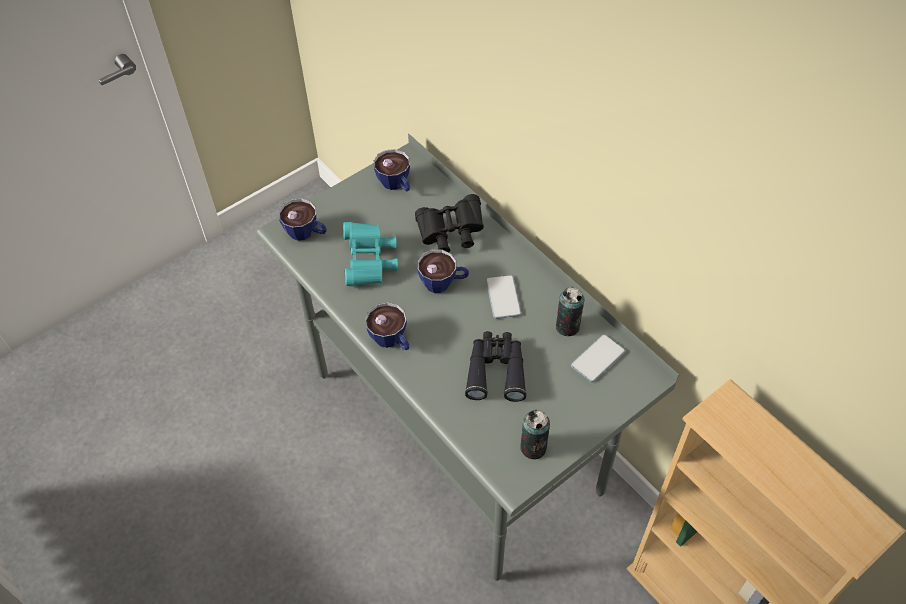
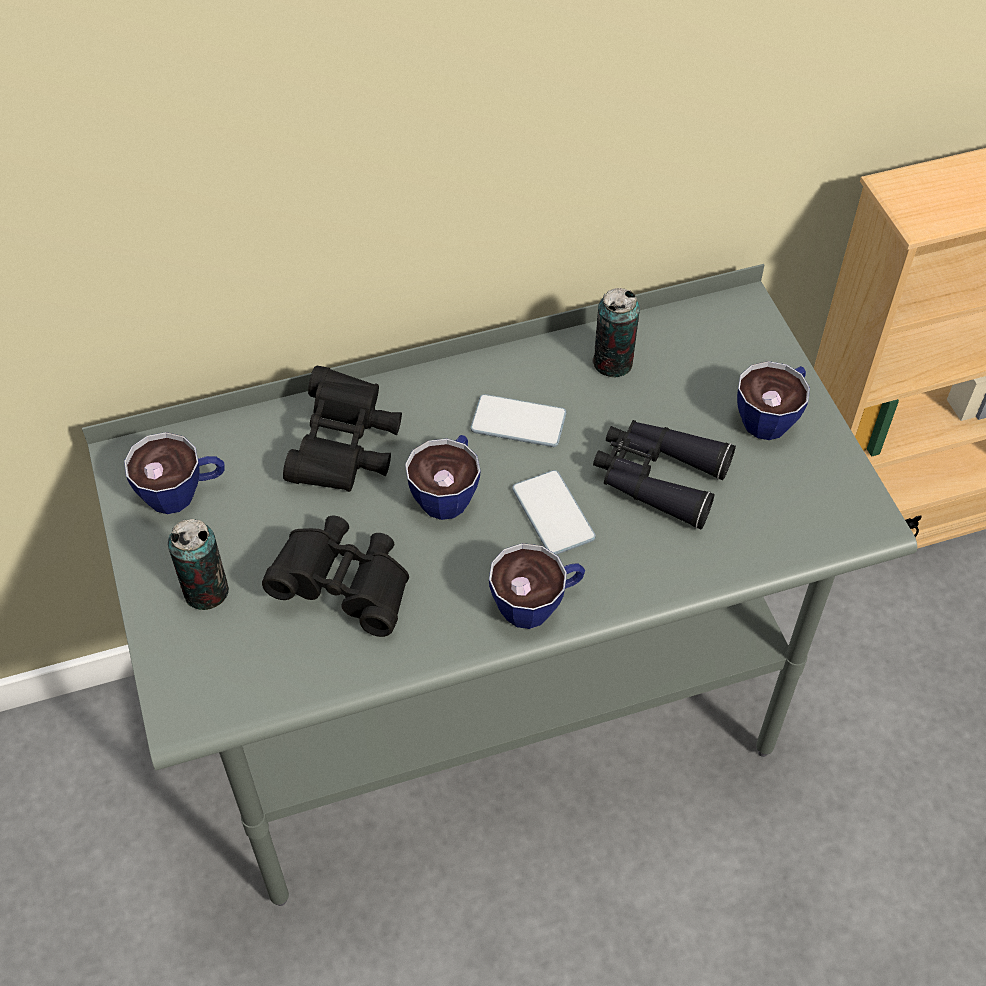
camera: 70 degrees left, 0 degrees up
(306, 233) = (215, 671): cup -> cup (772, 416)
(370, 263) = (345, 587): turquoise binoculars -> black binoculars
(533, 448) = (817, 478): can -> can (206, 591)
(597, 359) = (687, 349): phone -> phone (553, 514)

